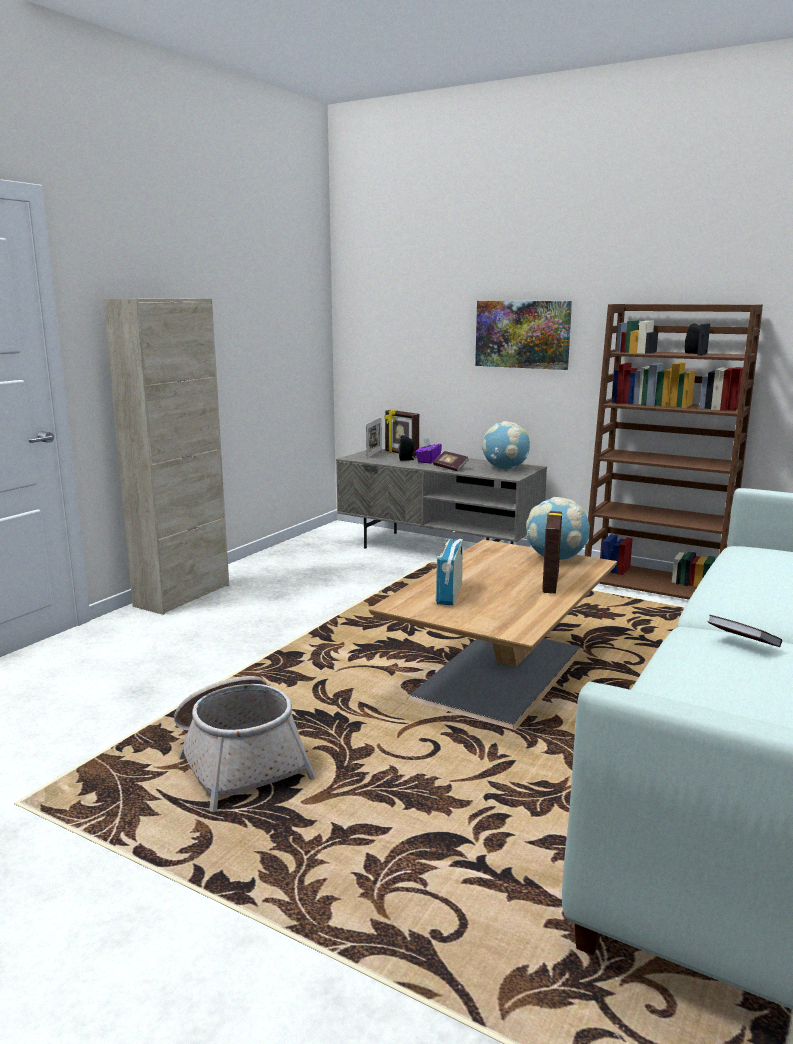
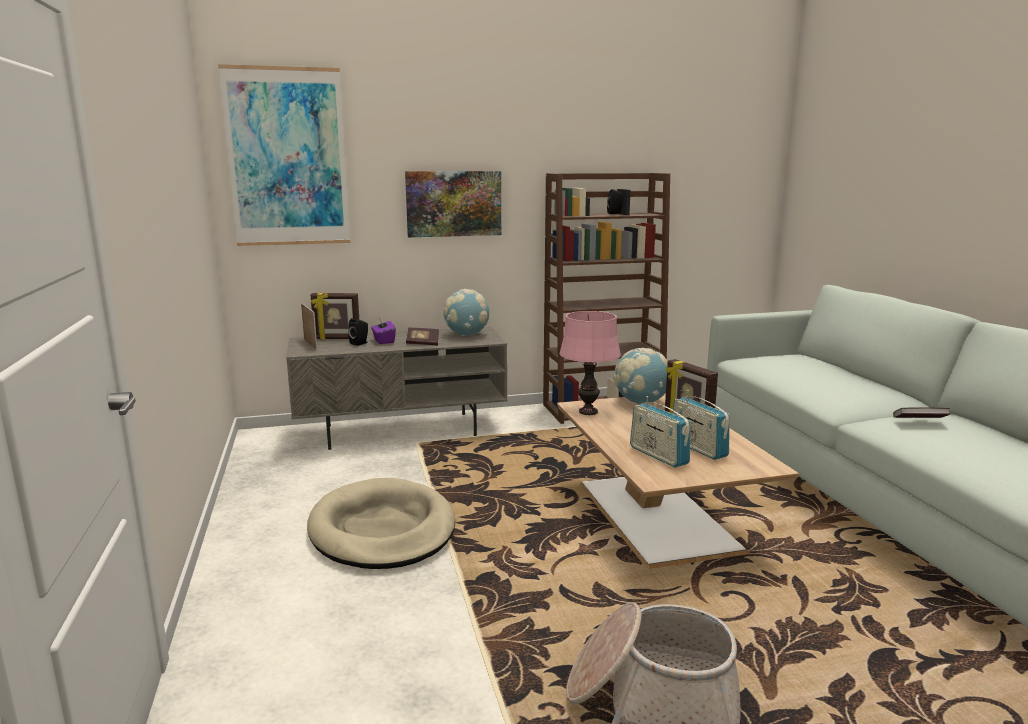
camera: 45 degrees left, 0 degrees up
(183, 595) = (232, 573): beige cabinet -> none
(296, 605) = (382, 530): none -> beige dog bed
(386, 288) = (287, 158): none -> picture
(488, 551) = (588, 411): none -> pink table lamp
(498, 600) = (698, 448): none -> radio

